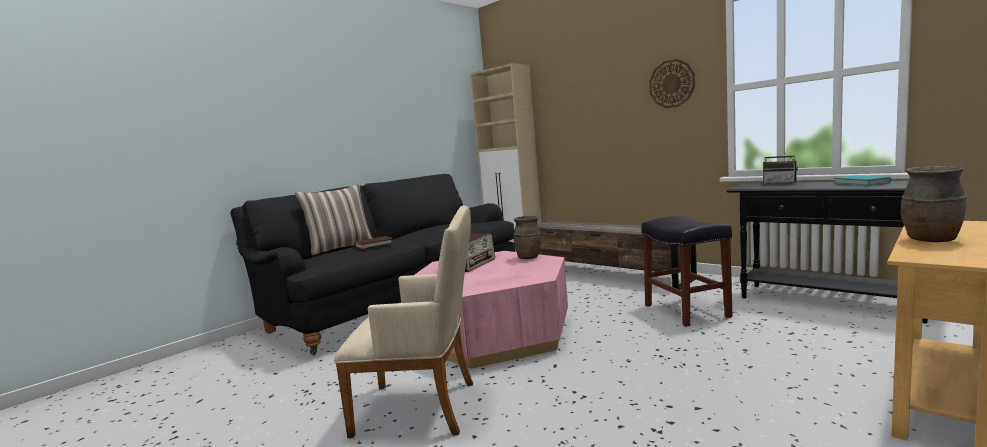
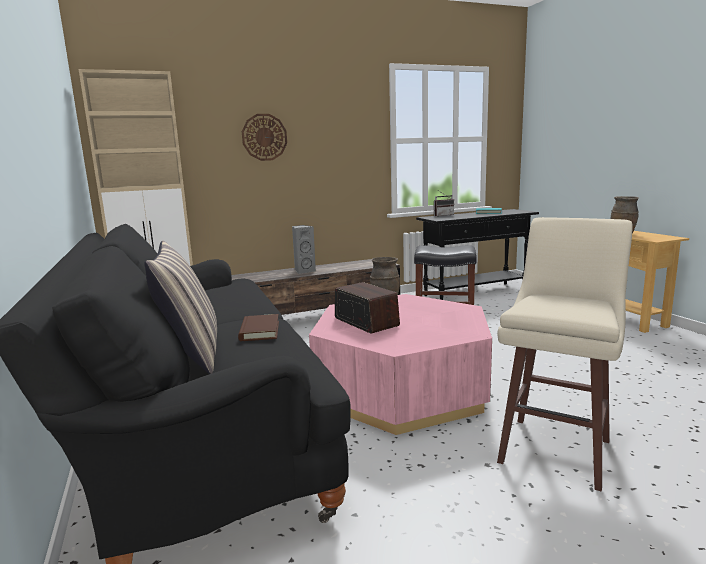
camera: 65 degrees left, 5 degrees up
(424, 408) = (556, 449): beige armchair -> beige stool
(595, 226) = (304, 271): none -> grey speaker
(671, 84) = (347, 130): wall clock -> wall clock (264, 137)

